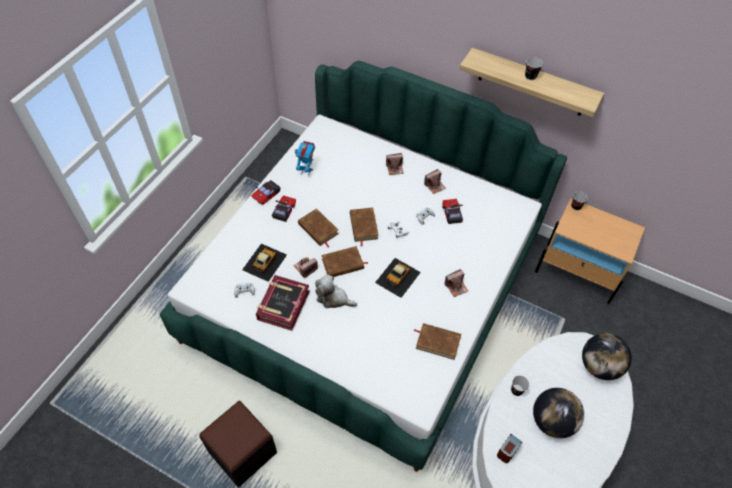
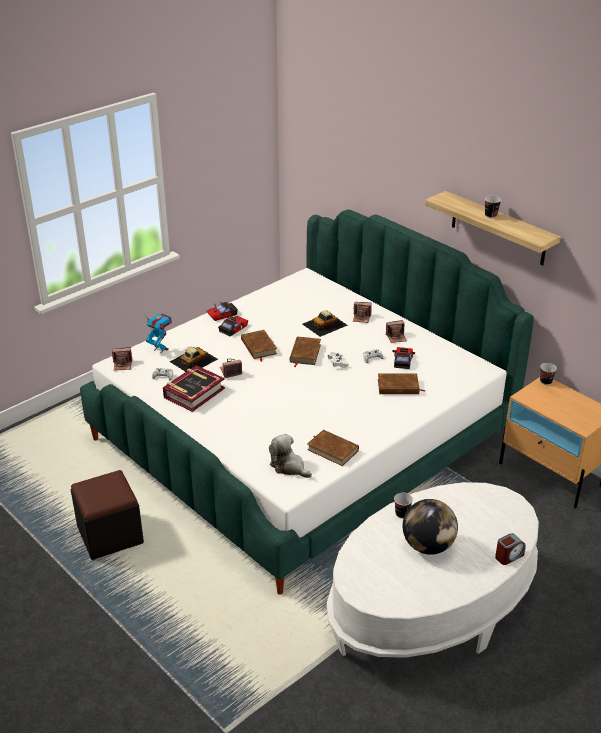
camera: 20 degrees right, 20 degrees down
(306, 171) = (271, 305): toy robot -> toy robot (160, 349)
(333, 298) = (245, 398): plush toy -> plush toy (289, 467)
(343, 264) = (269, 376): brown book -> brown book (398, 387)
(398, 277) = (319, 395): toy car -> toy car (325, 324)
(456, 287) = (375, 414): camera -> camera (123, 365)
(507, 451) = (366, 557): alarm clock -> alarm clock (509, 556)
(599, 366) = (506, 516): globe -> none

